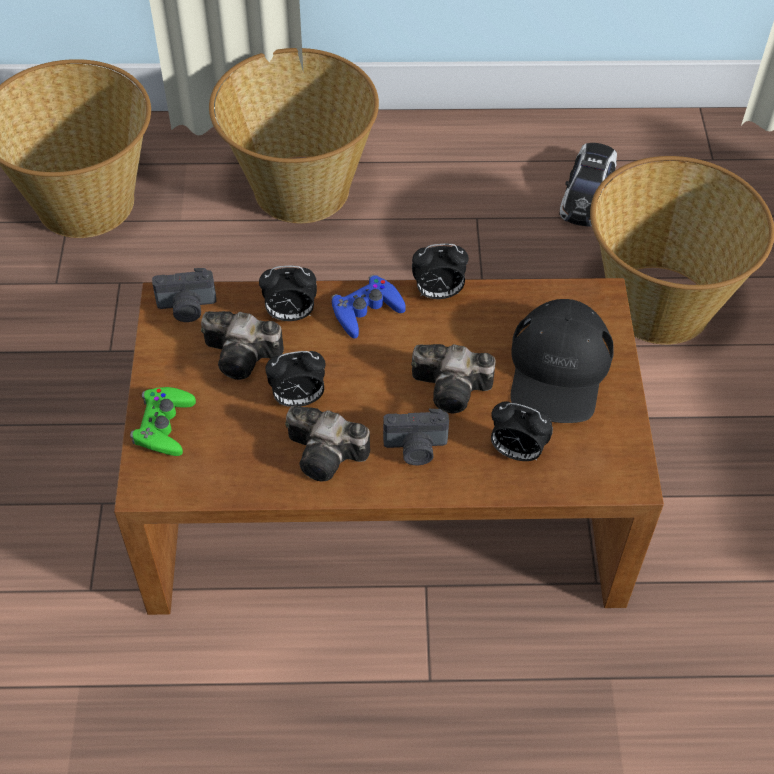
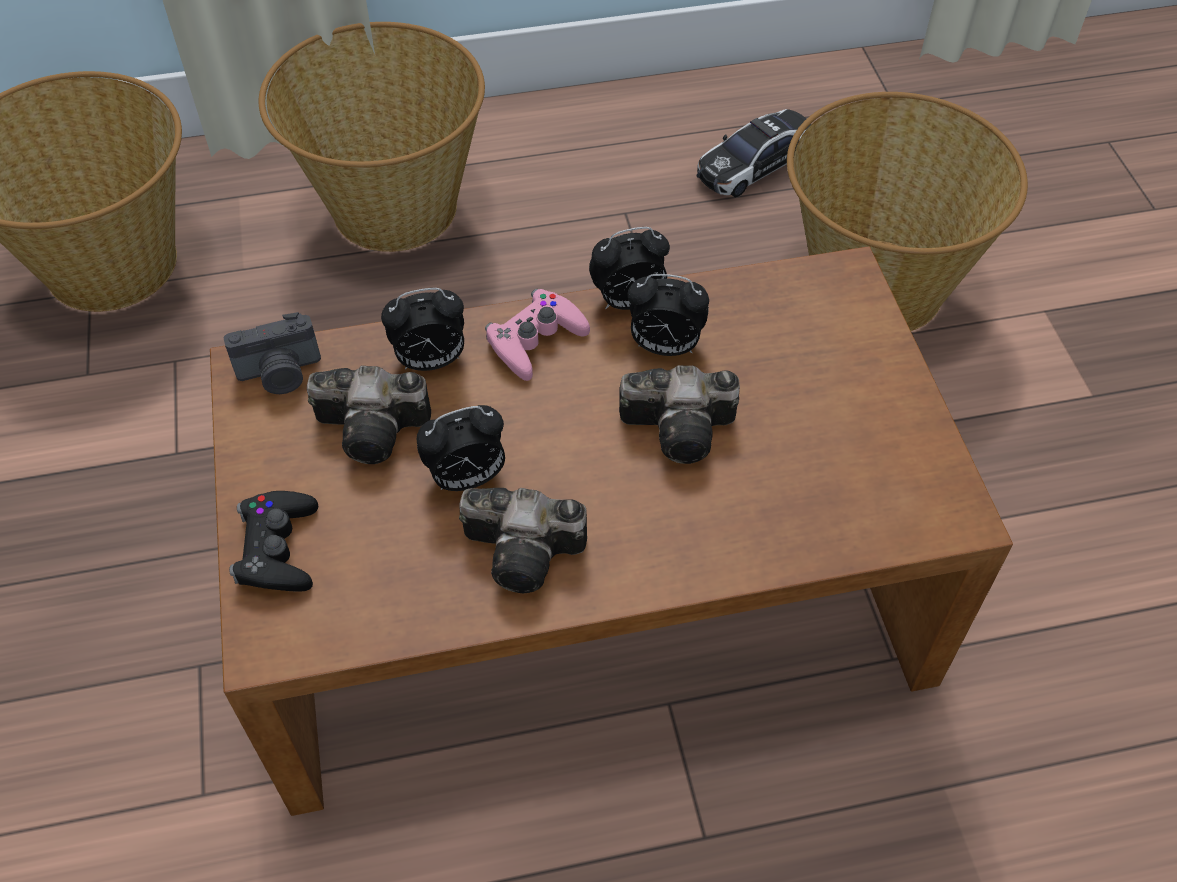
camera: 10 degrees left, 0 degrees up
(164, 426) = (278, 549): green game controller -> black game controller
(366, 311) = (535, 340): blue game controller -> pink game controller
(415, 449) = (650, 522): camera -> none
(516, 451) = (791, 503): alarm clock -> alarm clock (664, 347)
(558, 370) = (818, 380): black cap -> none
(587, 193) = (754, 164): toy car -> toy car turned 45 degrees clockwise

